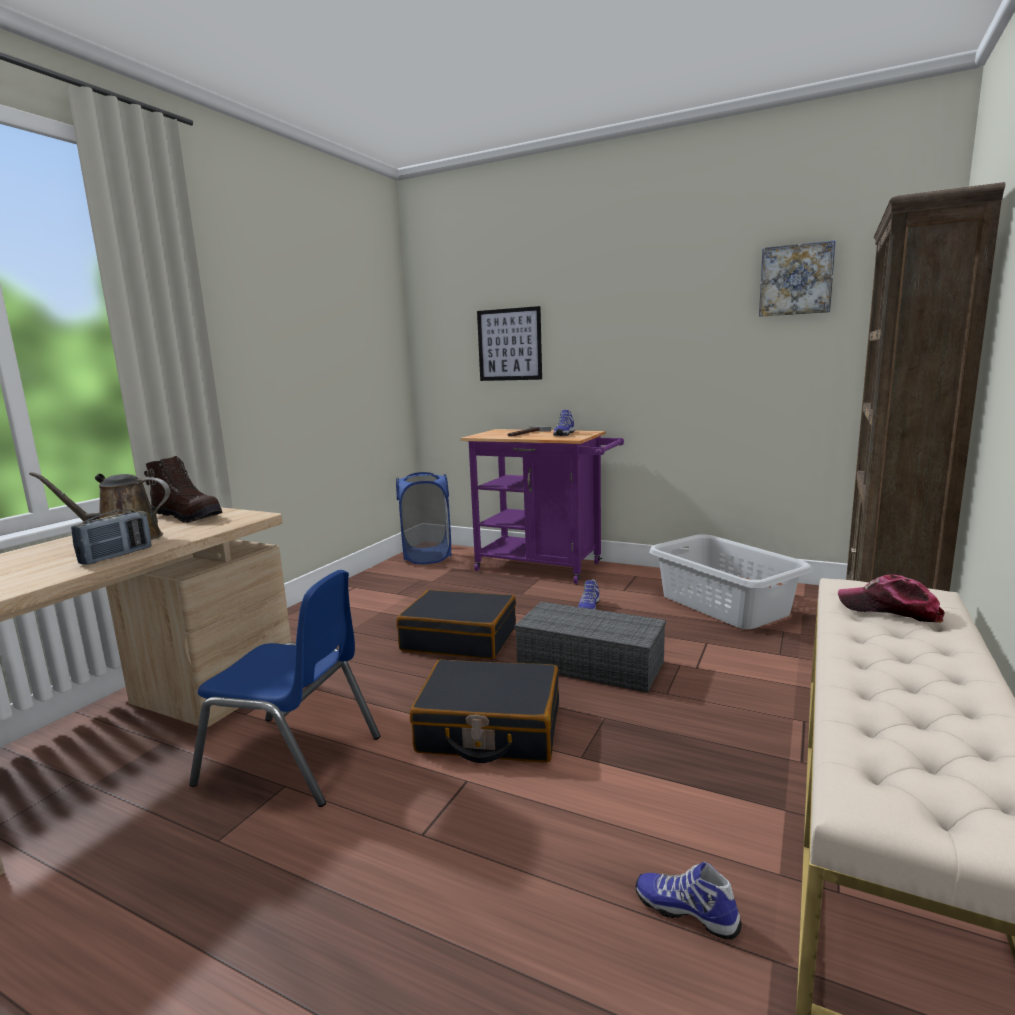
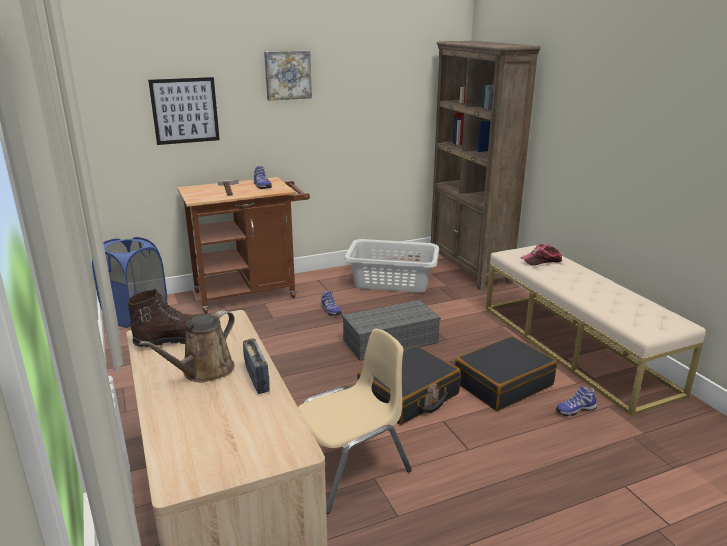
camera: 50 degrees left, 10 degrees up
(292, 760) = (350, 468): blue chair -> beige chair
(460, 638) = (296, 361): black suitcase -> black suitcase (503, 383)
(546, 567) = (251, 293): purple cart -> brown cart
(796, 280) = (395, 65): picture -> picture (287, 75)

